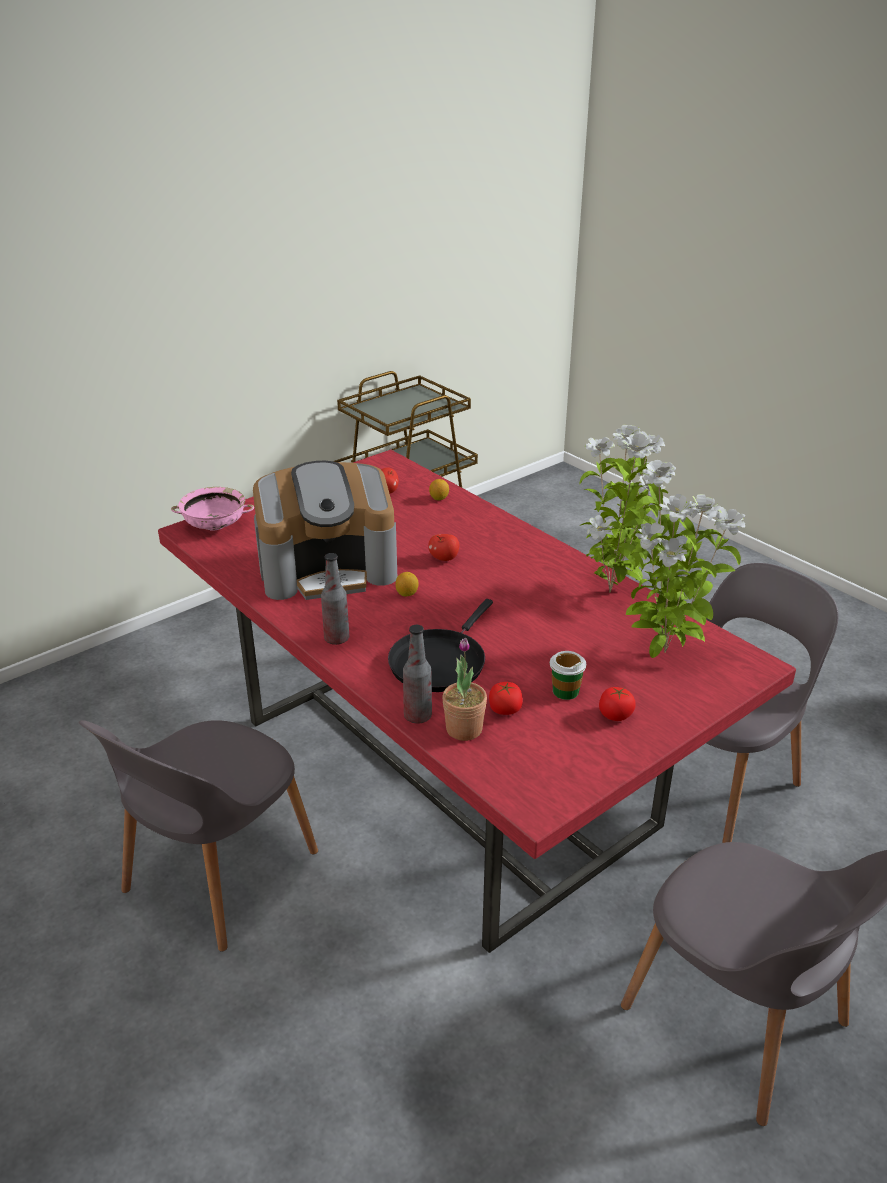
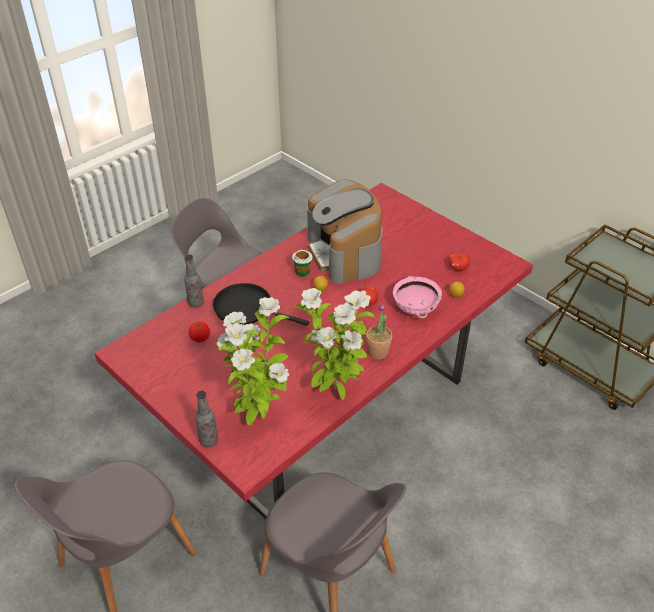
camera: 85 degrees right, 10 degrees up
(215, 525) = (390, 202): pink bowl -> pink bowl (416, 307)
(336, 639) = (268, 266): bottle -> bottle (209, 441)
(464, 729) = (183, 322): potted plant -> potted plant (378, 352)
(565, 691) = (217, 364): cup -> cup (302, 272)
(615, 715) = (193, 387): tomato -> none

